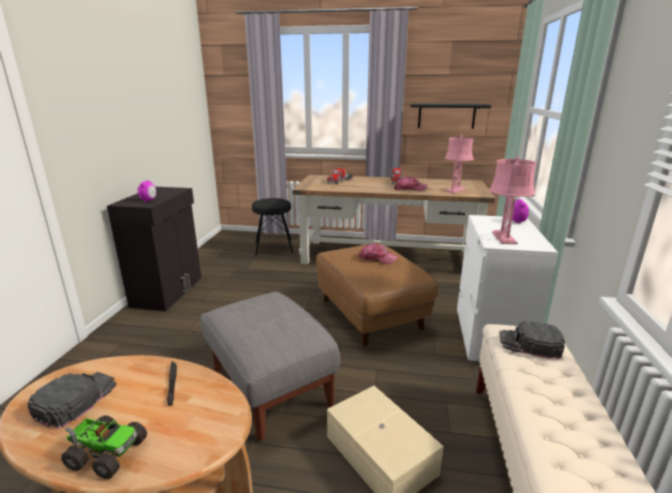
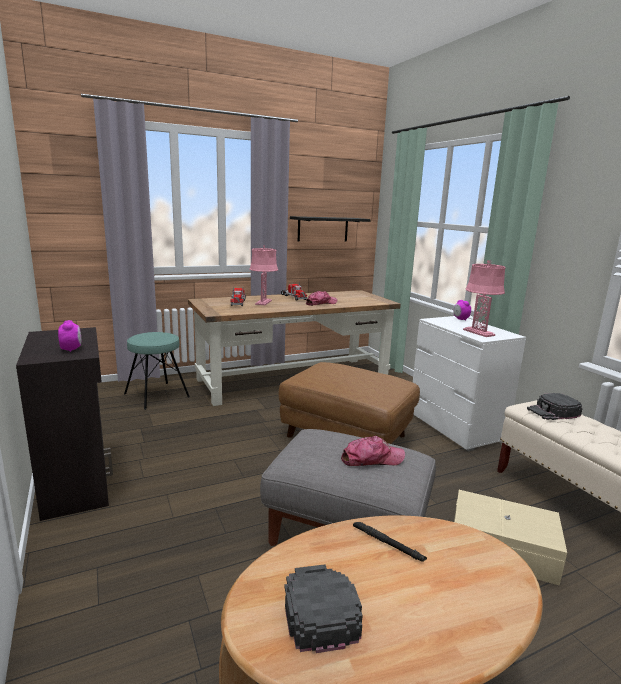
camera: 35 degrees left, 5 degrees down
(107, 453) = (449, 631): toy truck -> none
(274, 247) = (156, 395): black stool -> turquoise stool
(377, 258) = (353, 375): cap -> cap (372, 459)
(455, 190) = (360, 300): pink table lamp -> pink table lamp (263, 302)

